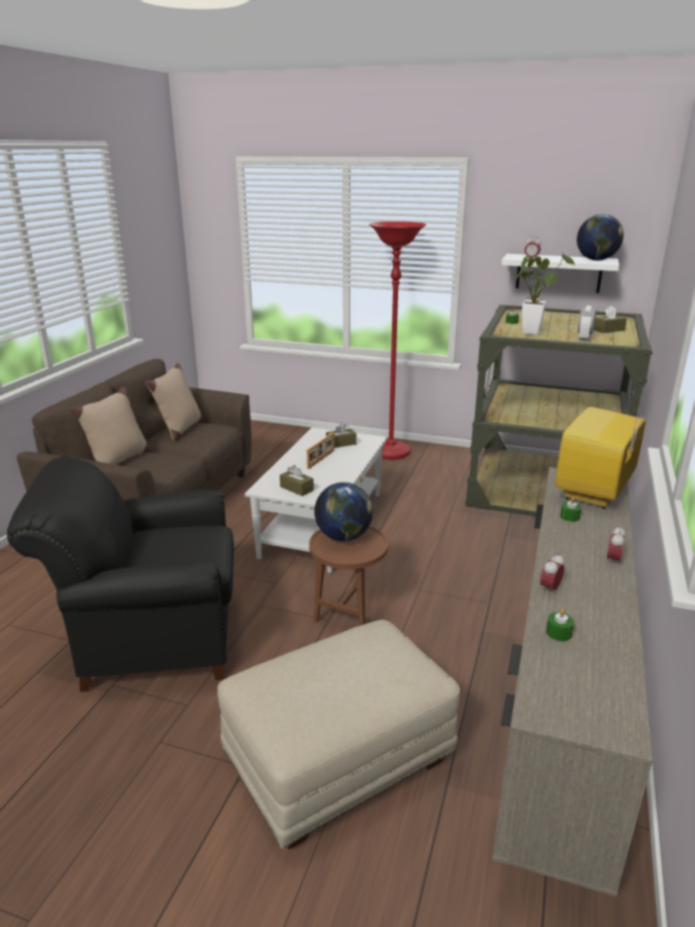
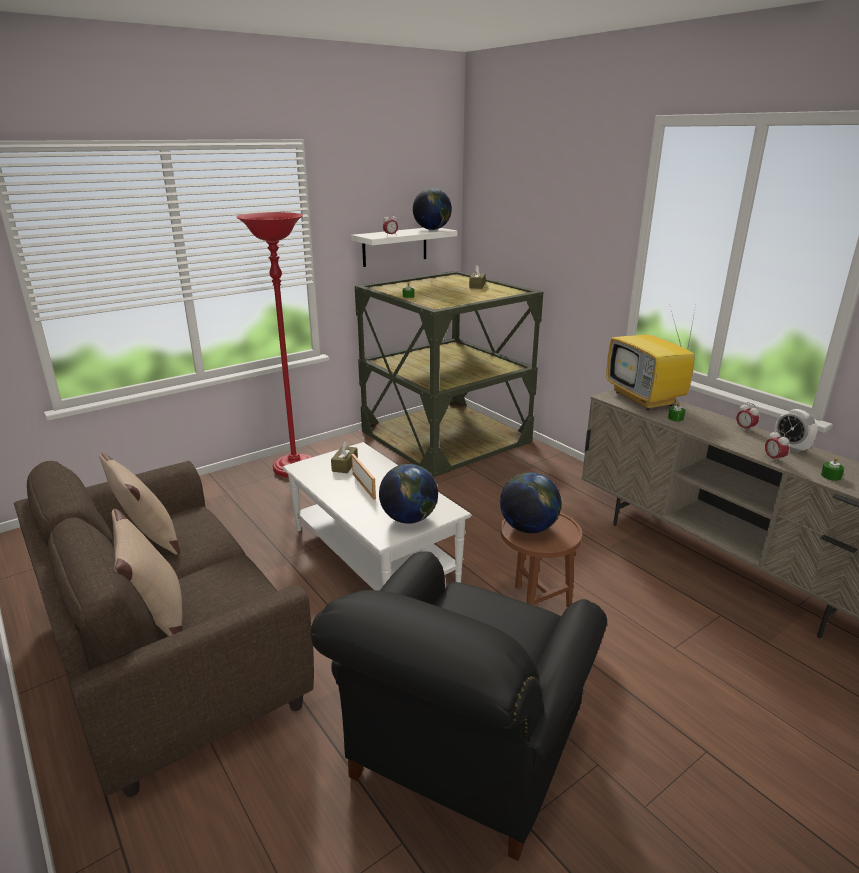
camera: 55 degrees left, 0 degrees up
(296, 488) = (409, 519): brown tissue box -> globe
(338, 762) = (724, 689): beige ottoman -> none
(531, 331) = (444, 299): potted plant -> none
(584, 338) = (487, 295): alarm clock -> alarm clock (790, 447)

